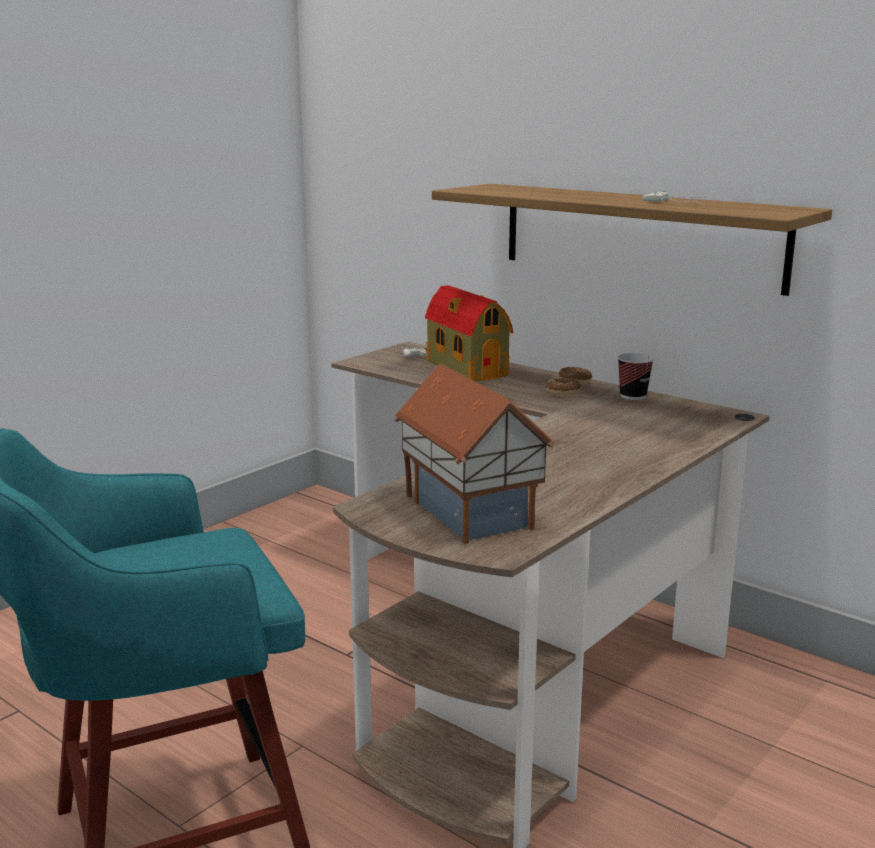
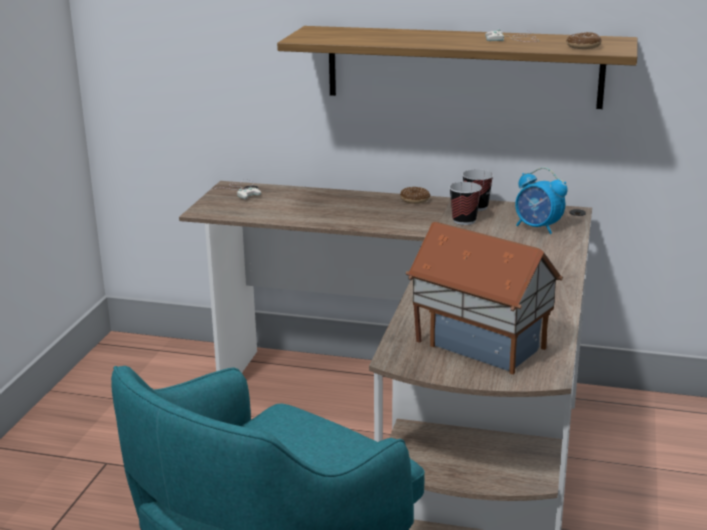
camera: 25 degrees left, 5 degrees up
(465, 368) = (308, 201): toy house -> none
(563, 392) = (418, 213): donut -> donut (583, 47)
(602, 405) = (464, 221): none -> cup
(677, 423) = (538, 228): none -> alarm clock

